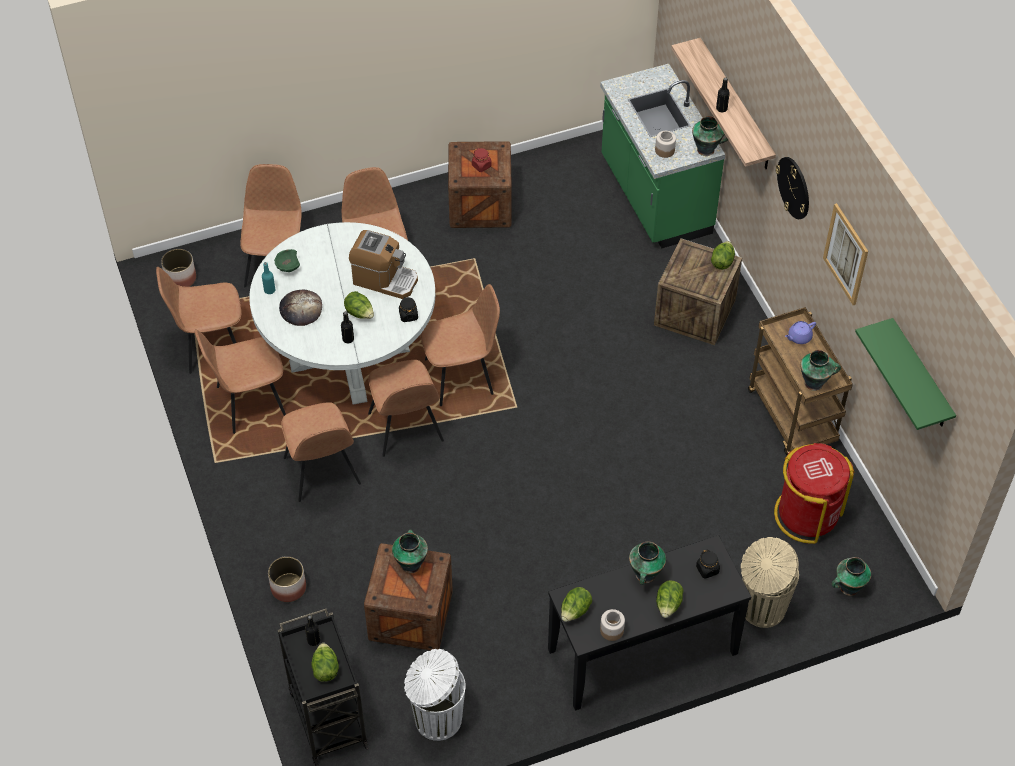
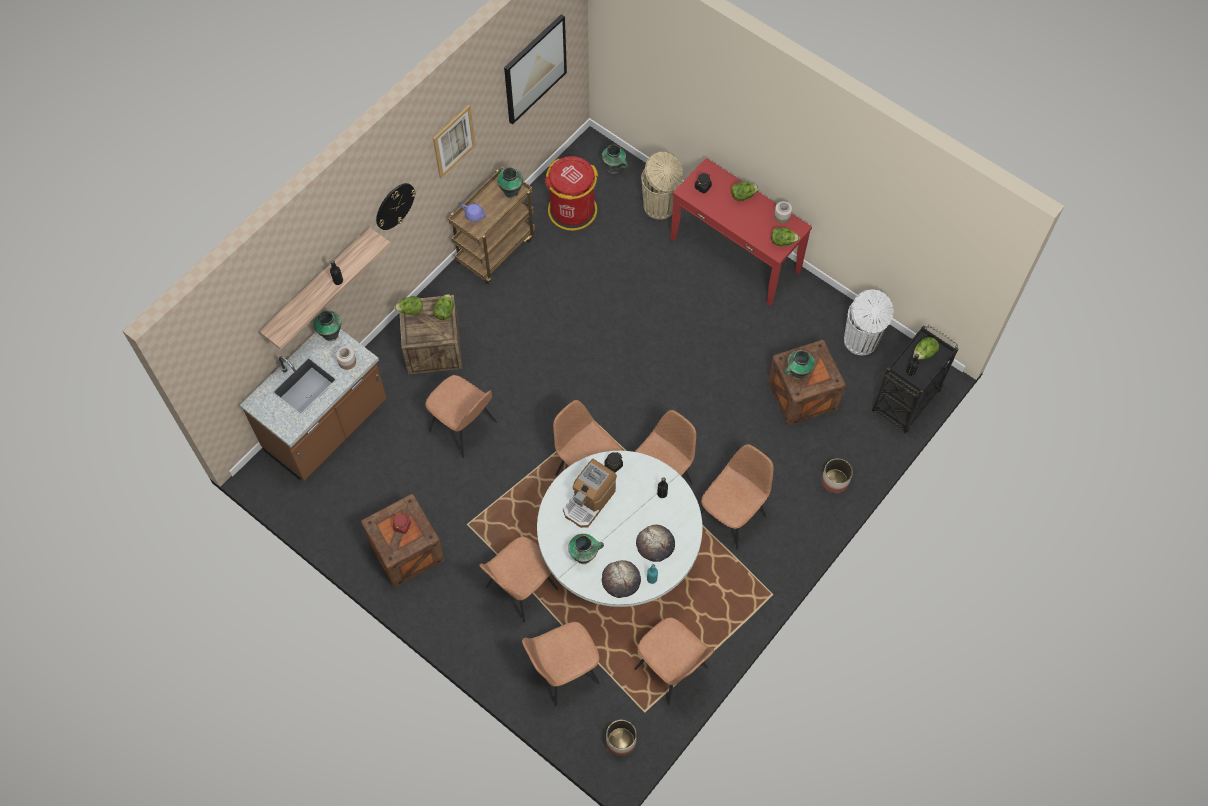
camera: 120 degrees left, 10 degrees up
(249, 403) = (706, 605): brown chair -> brown chair (464, 428)
(287, 267) = (621, 580): green bowl -> bread
(360, 313) = (633, 500): lettuce -> lettuce (444, 312)
(385, 279) = (589, 501): coffee machine -> coffee machine turned 135 degrees counterclockwise
(643, 652) = (735, 254): black console table -> red console table
(645, 575) = (730, 217): vase -> vase (584, 556)
(654, 197) = (327, 428): green counter -> brown counter
(920, 376) = (534, 69): green shelf -> picture

